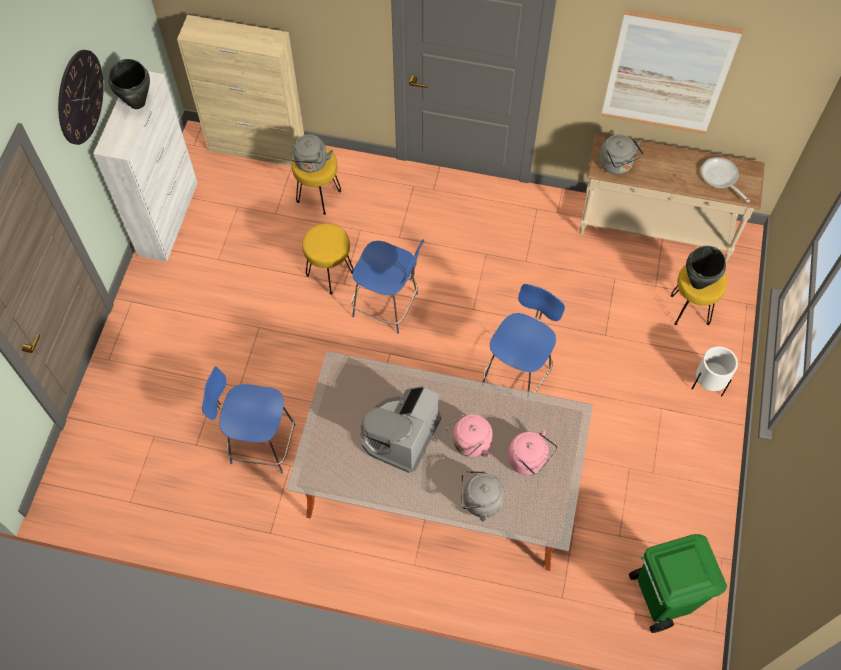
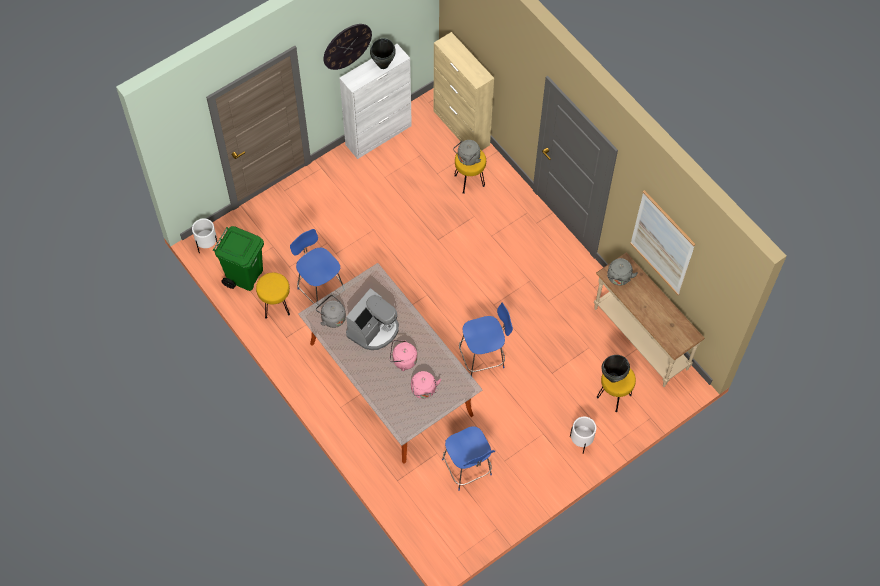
camera: 40 degrees right, 0 degrees up
(66, 498) = (207, 245): none -> white planter
(329, 274) = (435, 228): yellow stool -> yellow stool (276, 305)
(387, 306) = (449, 268): blue chair -> blue chair (467, 469)
(399, 434) = (374, 329): coffee machine -> coffee machine turned 150 degrees clockwise
(479, 501) = (381, 390): grey kettle -> grey kettle (332, 317)
(661, 597) = (446, 521): green trash can -> green trash can (245, 276)
(720, 178) = (669, 327): frying pan -> none

